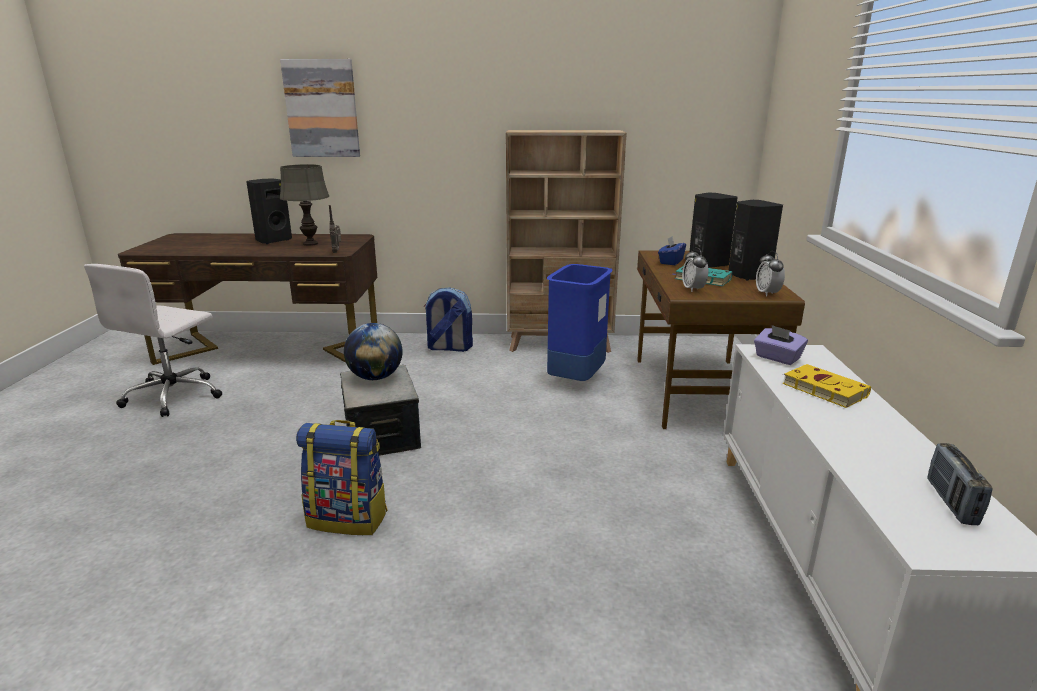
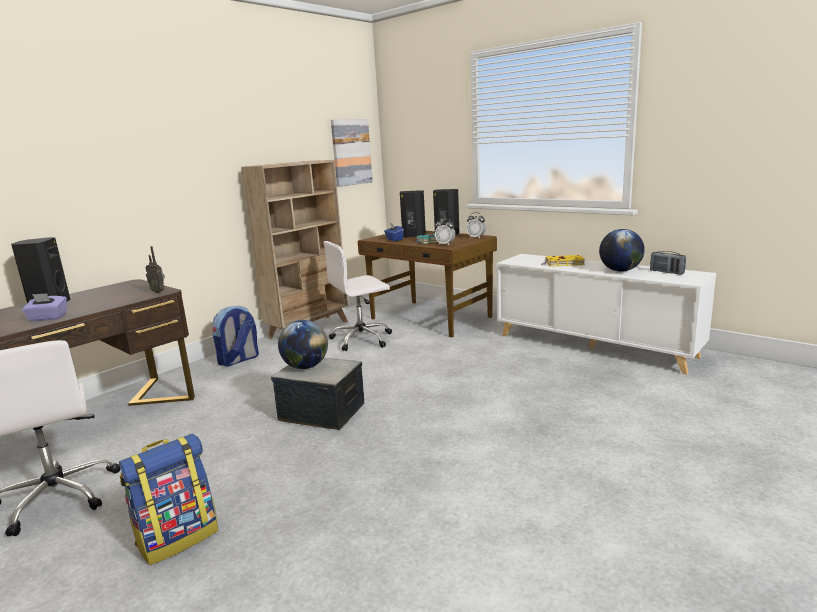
camera: 50 degrees left, 5 degrees down
(310, 244) = (105, 296): grey table lamp -> none
(322, 109) = (63, 161): picture -> picture (351, 152)
(348, 519) = (411, 446): backpack -> backpack (178, 537)
(575, 380) = (362, 339): blue trash can -> white office chair
(777, 358) = (523, 261): purple tissue box -> purple tissue box (48, 318)
(868, 449) = (620, 271): none -> globe

